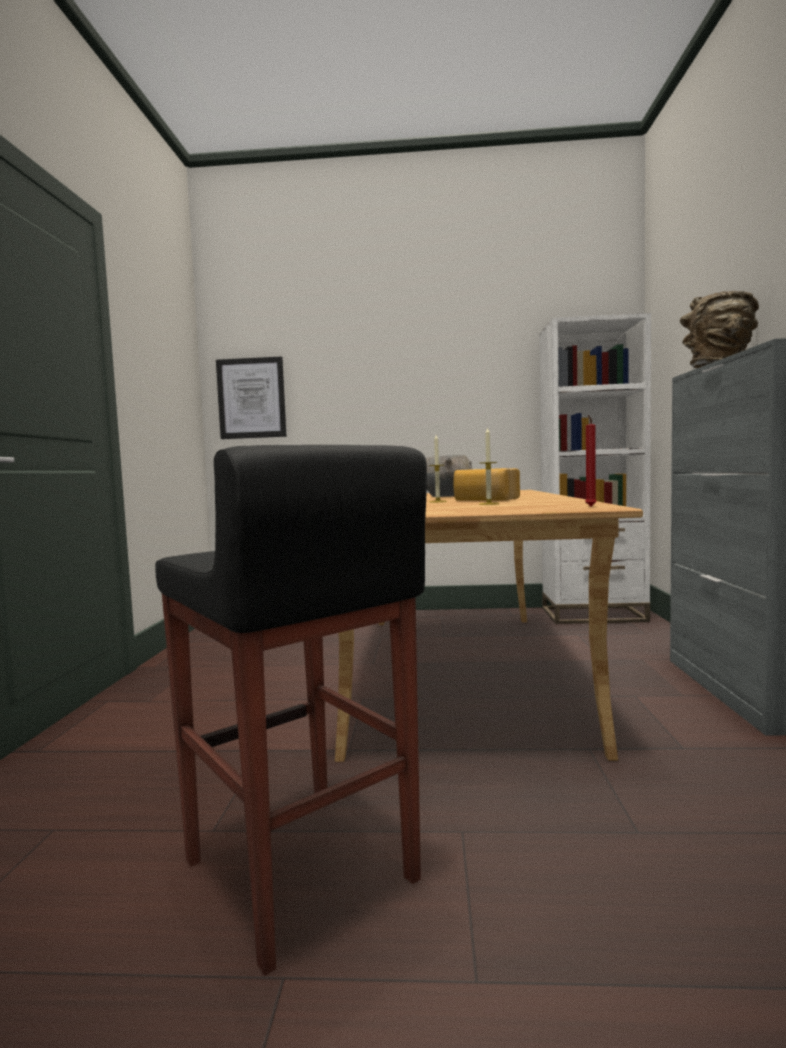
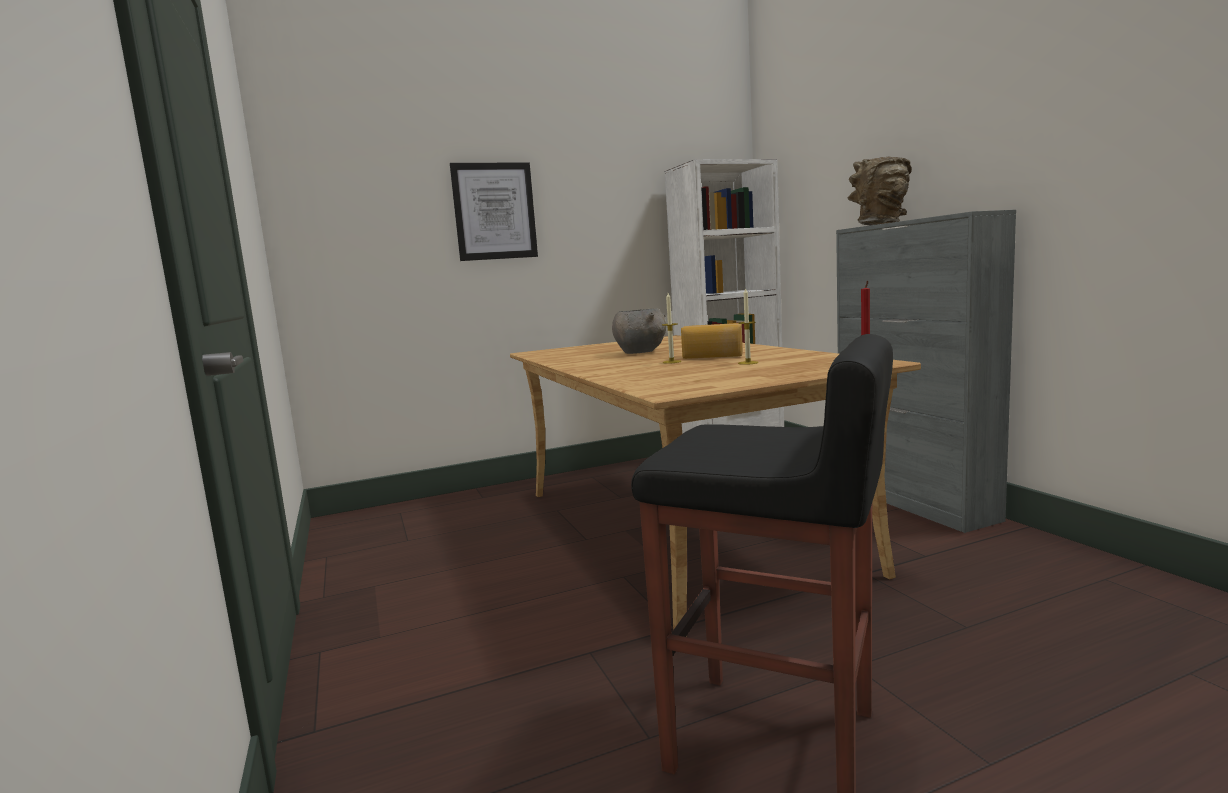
camera: 25 degrees left, 5 degrees up
(251, 398) = (338, 239): picture -> picture (494, 211)

